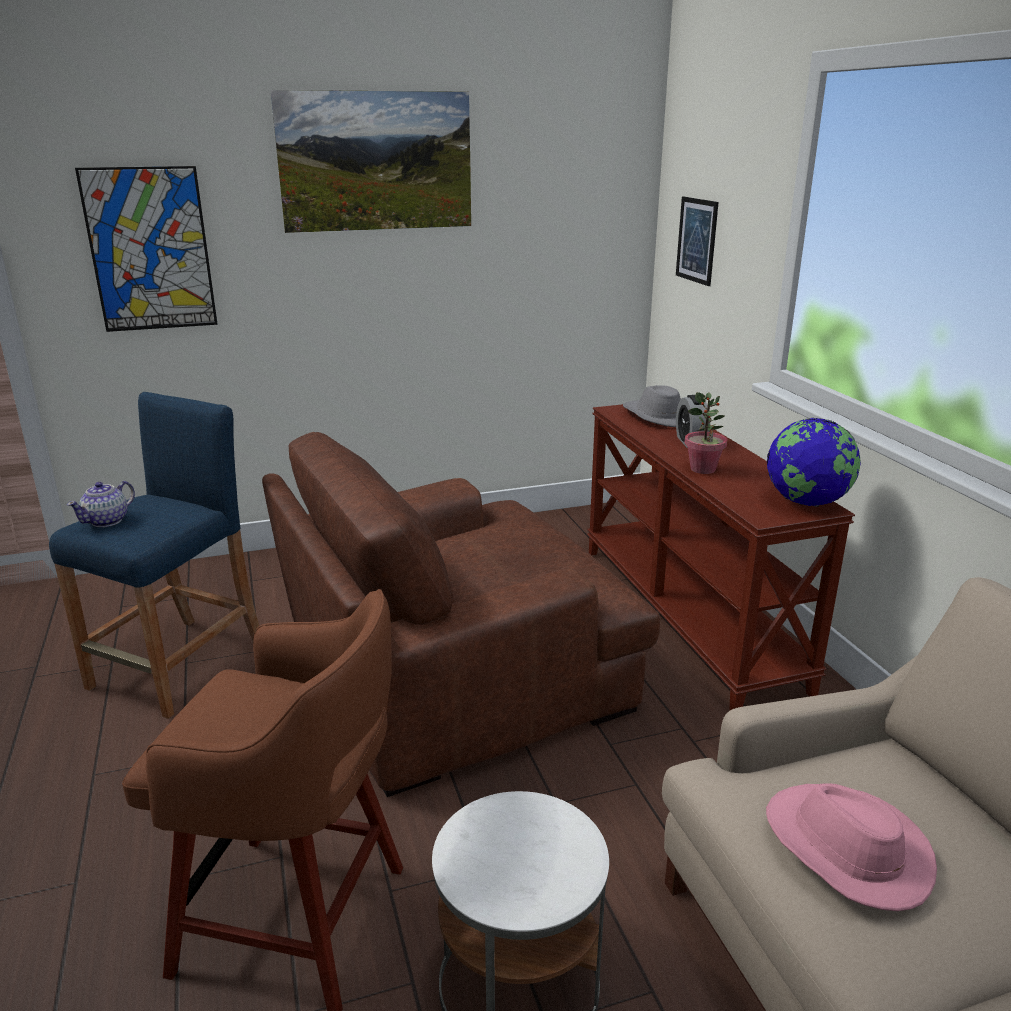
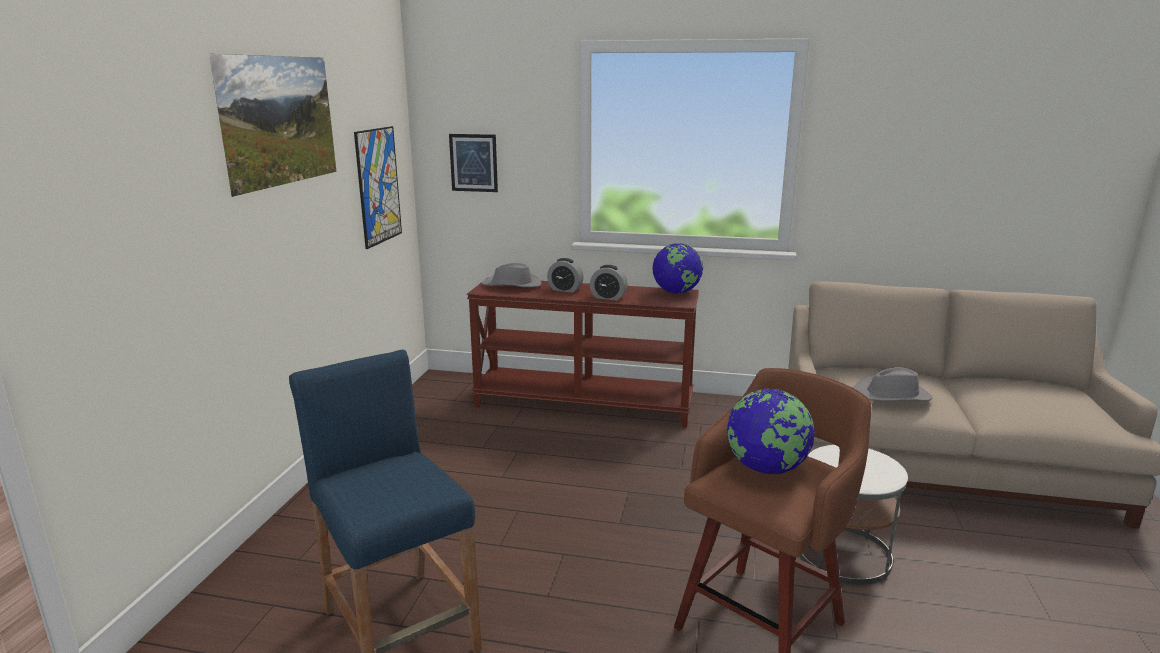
camera: 60 degrees left, 5 degrees down
(107, 521) = (381, 497): teapot -> none
(150, 250) = (129, 236): picture -> picture (378, 186)
(270, 709) = (766, 469): none -> globe
(453, 673) = (560, 497): brown armchair -> none
(703, 469) = (608, 297): potted plant -> alarm clock
(845, 849) = (892, 395): pink hat -> grey hat

